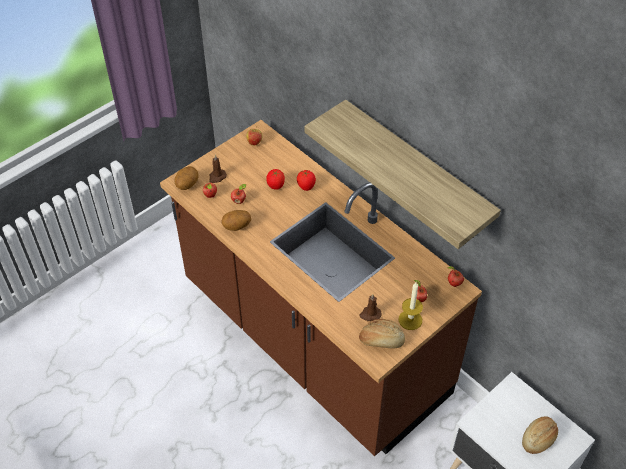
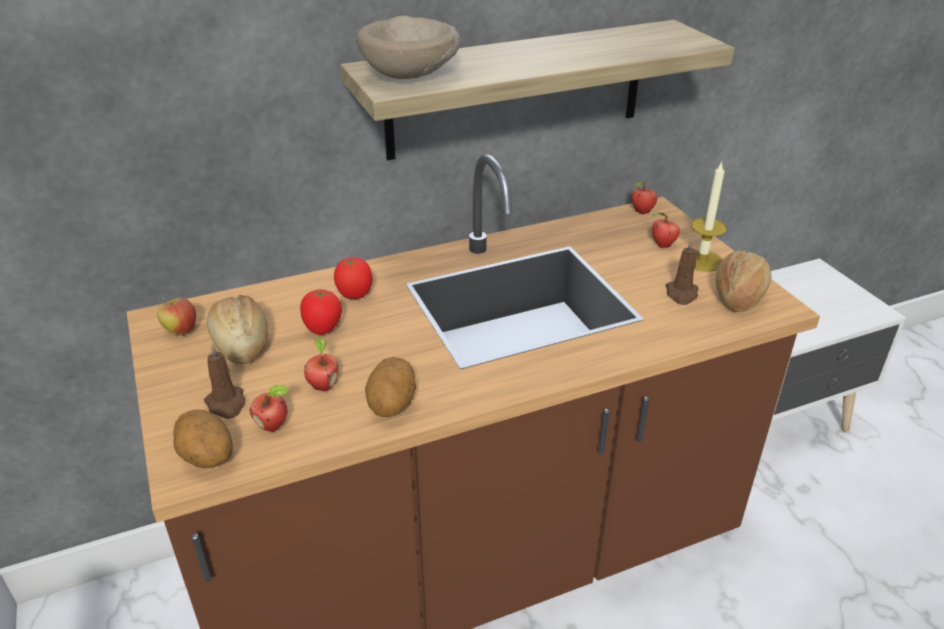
camera: 70 degrees left, 15 degrees down
(340, 128) = (412, 76): none -> beige bowl
(539, 439) = (818, 294): bread -> bread (241, 342)

